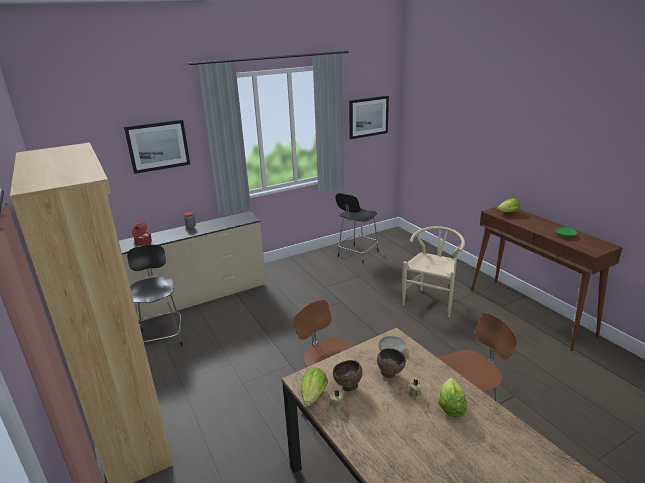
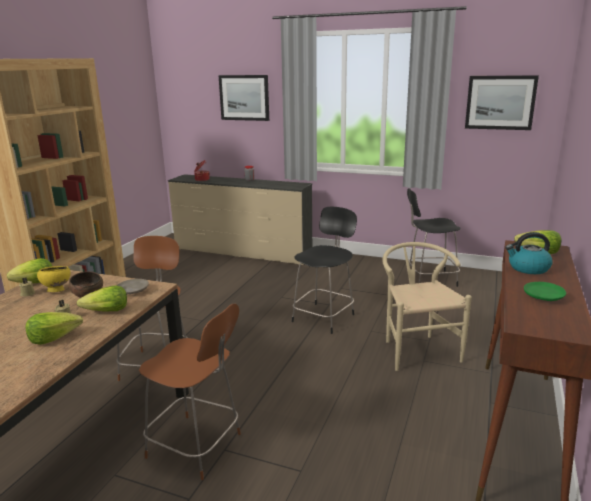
camera: 50 degrees right, 5 degrees down
(161, 337) = (178, 263): black chair -> black chair (324, 317)
(347, 387) = (56, 291): brown bowl -> yellow bowl
(421, 370) = (106, 312): none -> lettuce
(432, 300) = (416, 349): beige chair -> beige chair turned 90 degrees counterclockwise
(527, 223) = (528, 268): none -> kettle

